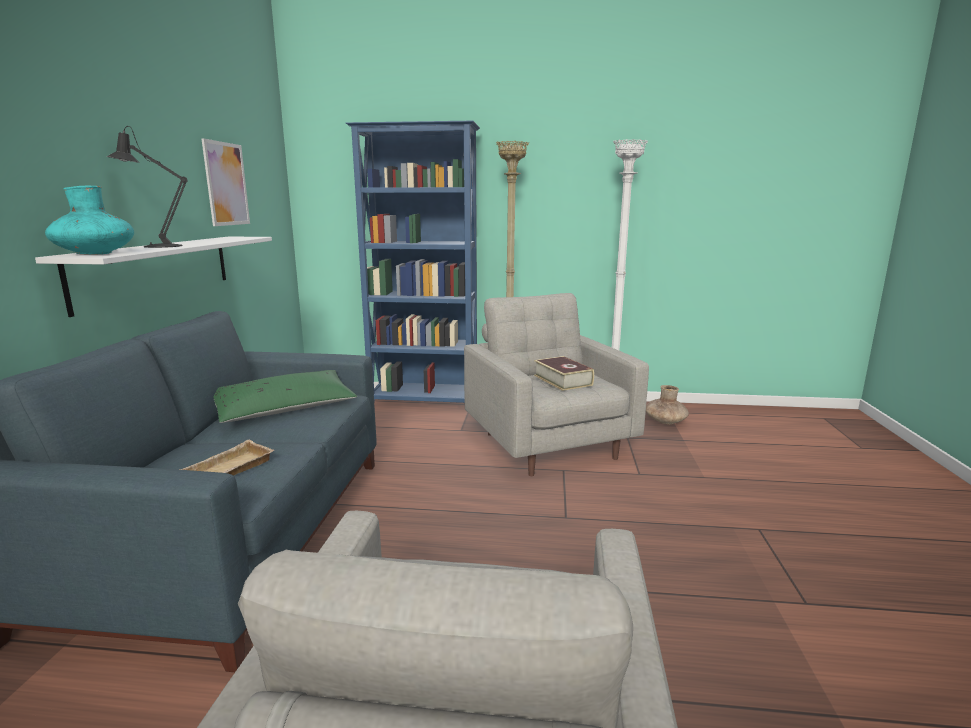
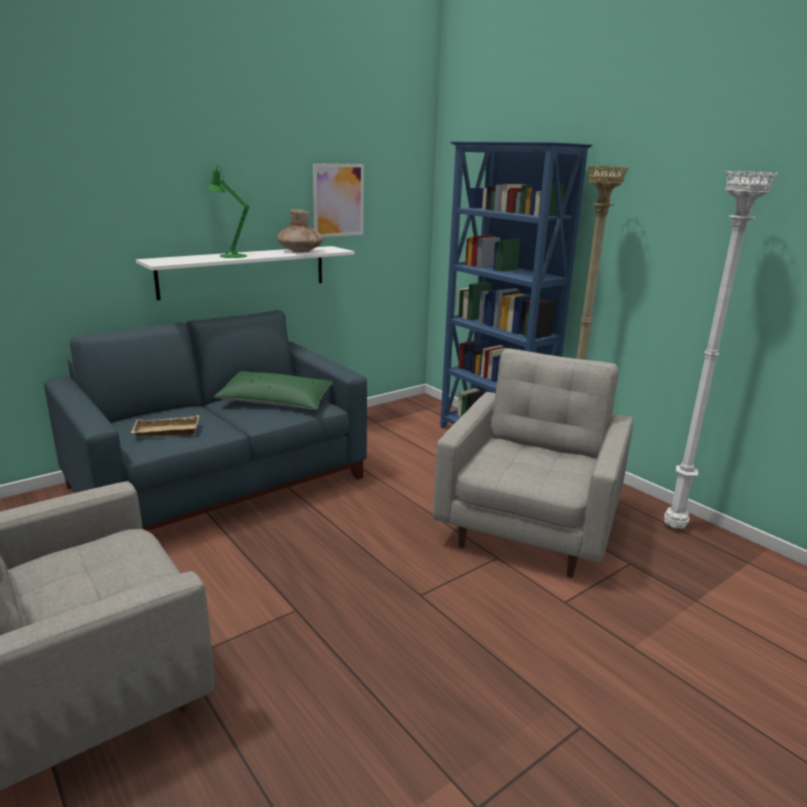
camera: 45 degrees right, 5 degrees up
(95, 254) = (166, 260): turquoise vase -> none
(157, 246) = (230, 255): black table lamp -> green table lamp
(562, 380) = (533, 461): book -> none
(665, 421) = (719, 571): brown vase -> brown vase (300, 251)

